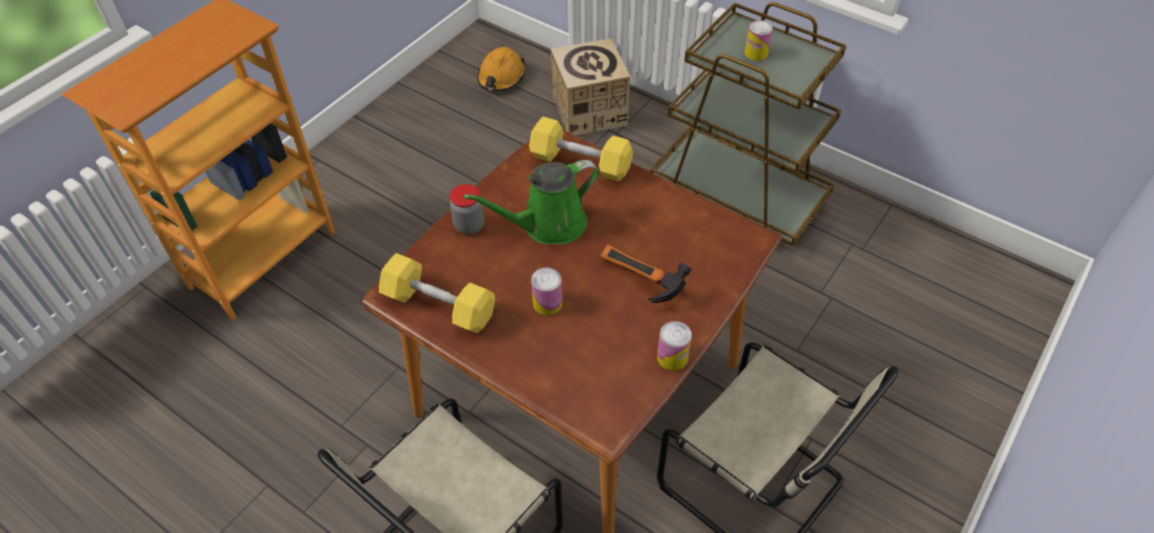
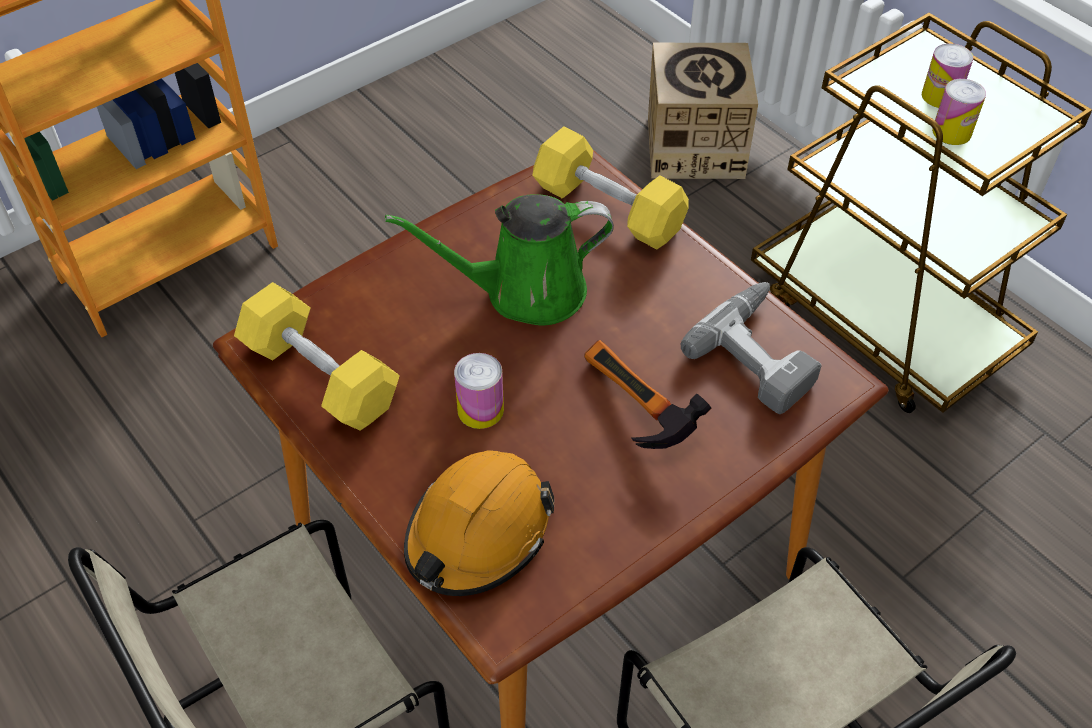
camera: 15 degrees right, 0 degrees up
(469, 225) = (408, 267): jar -> none
(501, 77) = (581, 74): orange hard hat -> orange hard hat (478, 533)
(672, 357) = (643, 540): can -> can (951, 132)
(703, 231) = (762, 353): none -> power drill

